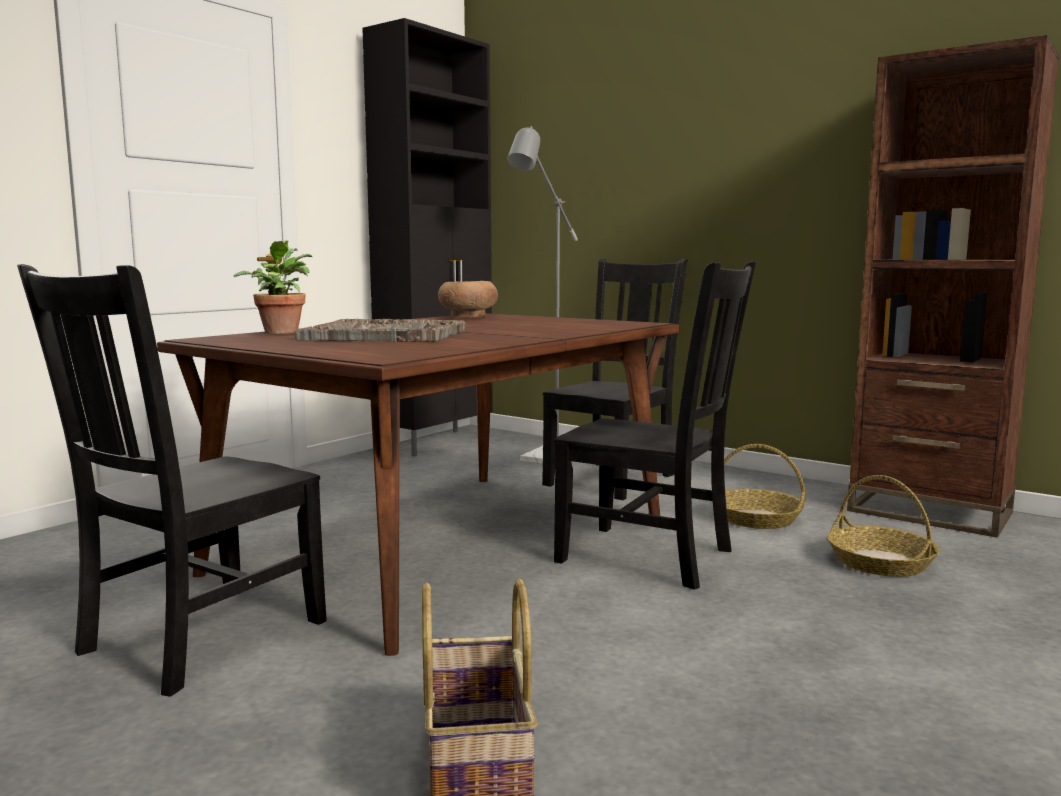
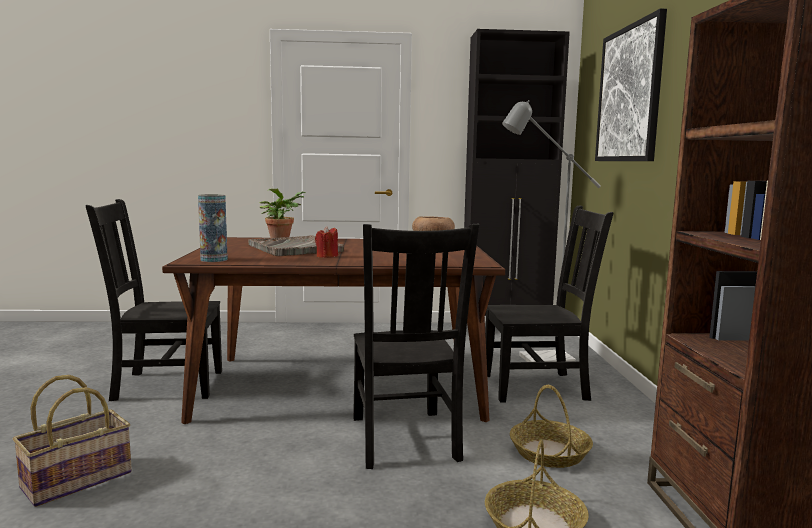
camera: 50 degrees right, 0 degrees up
(399, 353) = (214, 260): none -> vase
(486, 335) = (327, 256): none -> red candle
(607, 131) = (629, 94): none -> picture

